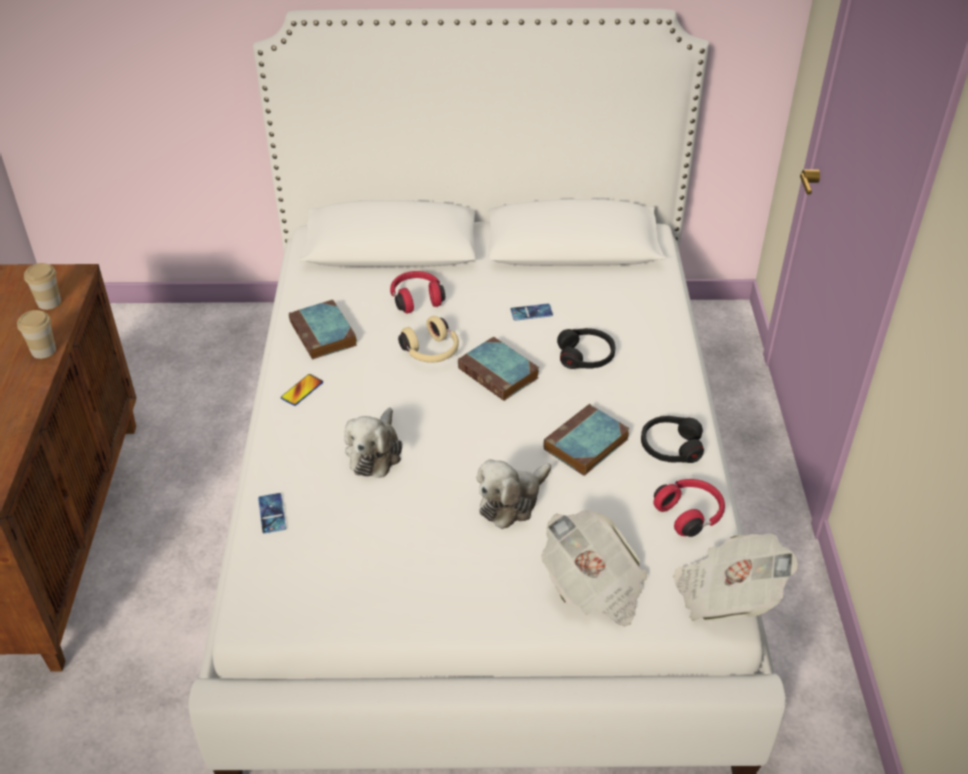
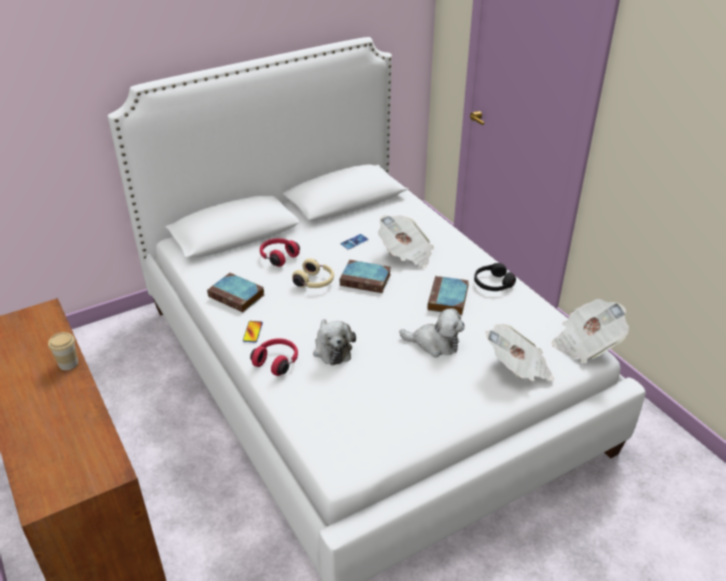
camera: 30 degrees left, 5 degrees down
(49, 302) = (42, 333): cup -> none
(272, 513) = (299, 407): phone -> none
(512, 501) = (434, 343): plush toy -> plush toy turned 90 degrees counterclockwise
(586, 356) = (406, 254): black headphones -> newspaper
(690, 514) = (532, 312): red headphones -> red headphones (277, 361)

